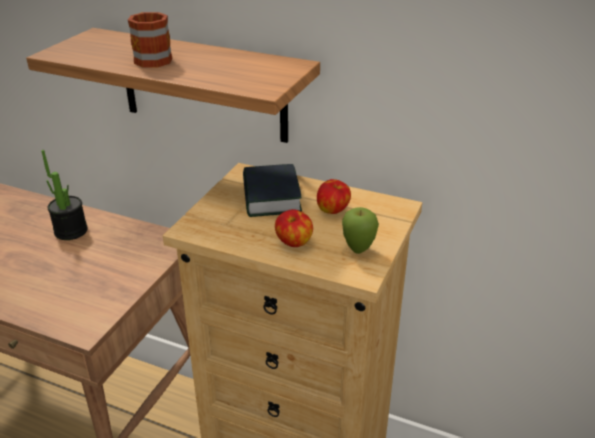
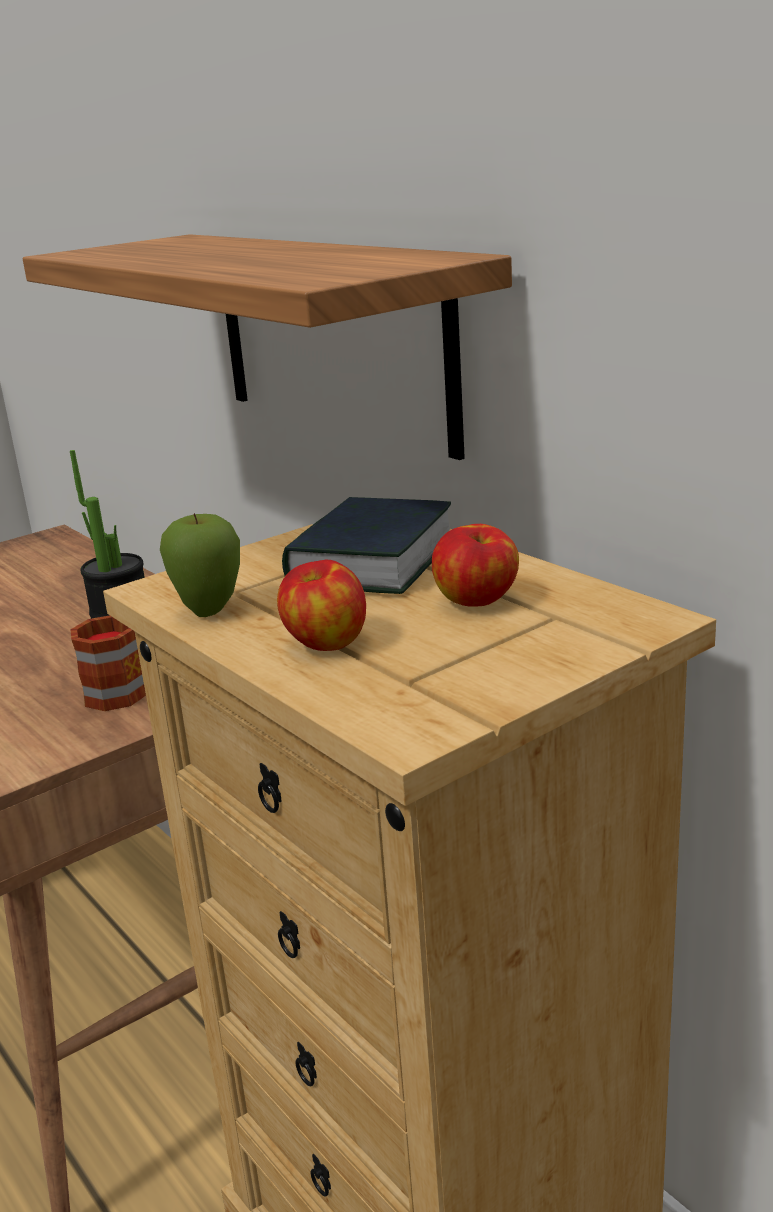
camera: 30 degrees right, 10 degrees down
(151, 58) = (201, 254): mug -> mug (120, 687)
(358, 250) = (453, 681): apple -> apple (209, 612)

